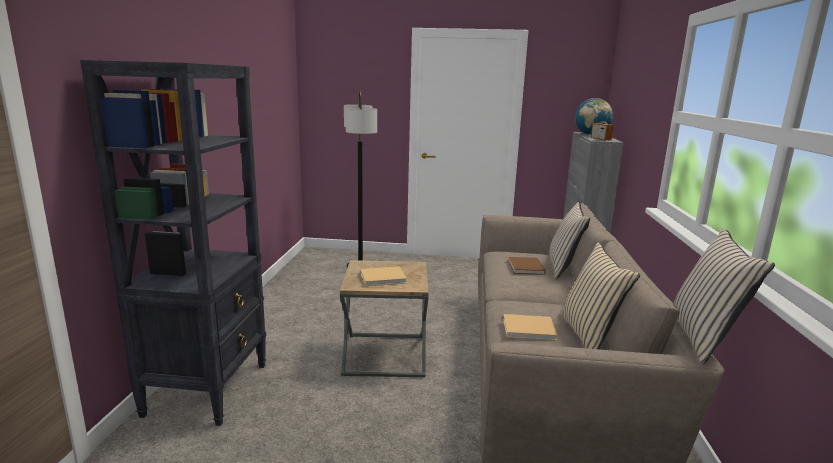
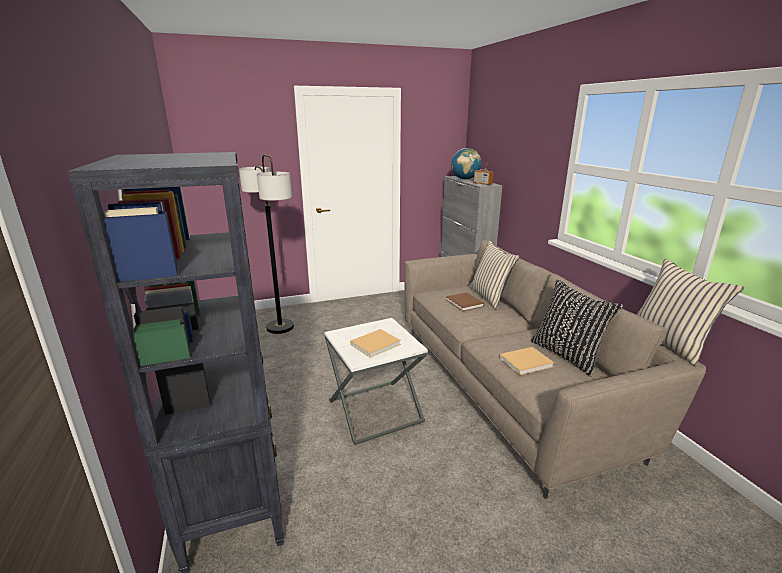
camera: 25 degrees left, 5 degrees up
(385, 355) = (375, 411): brown side table -> white side table
(589, 335) = (567, 355): beige pillow -> black pillow

